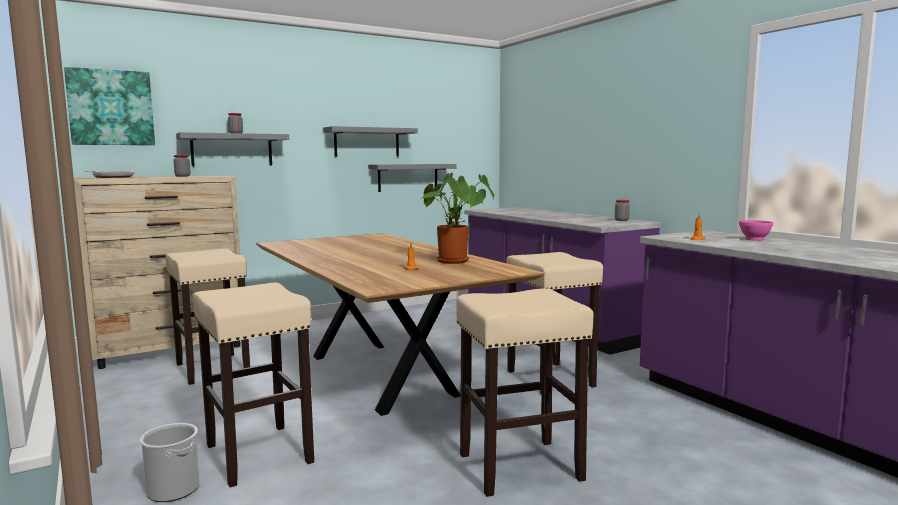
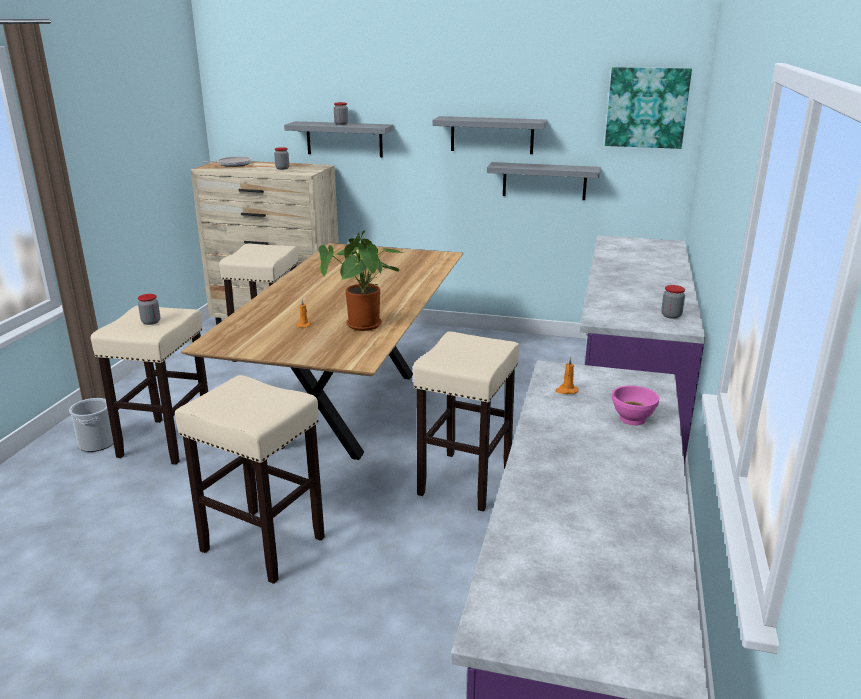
camera: 45 degrees right, 15 degrees up
(111, 108) = (244, 96): picture -> picture (646, 107)
(257, 294) = (151, 322): none -> jar

